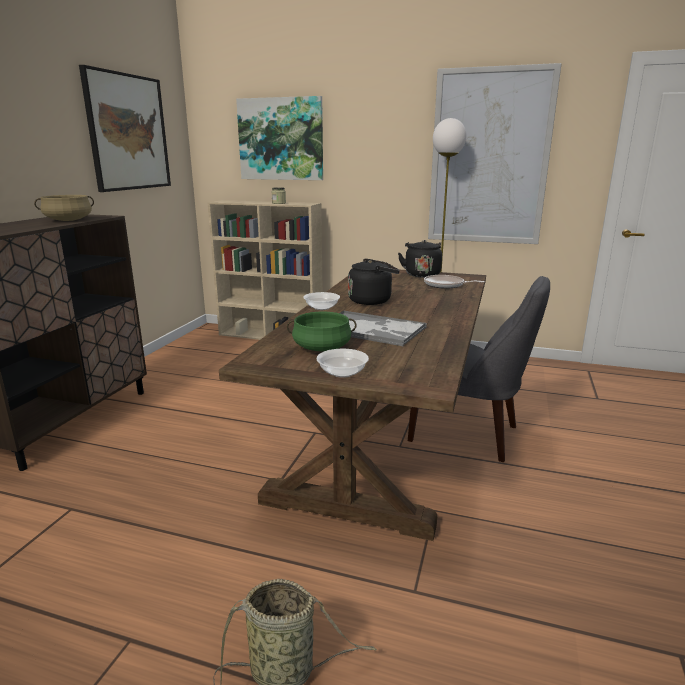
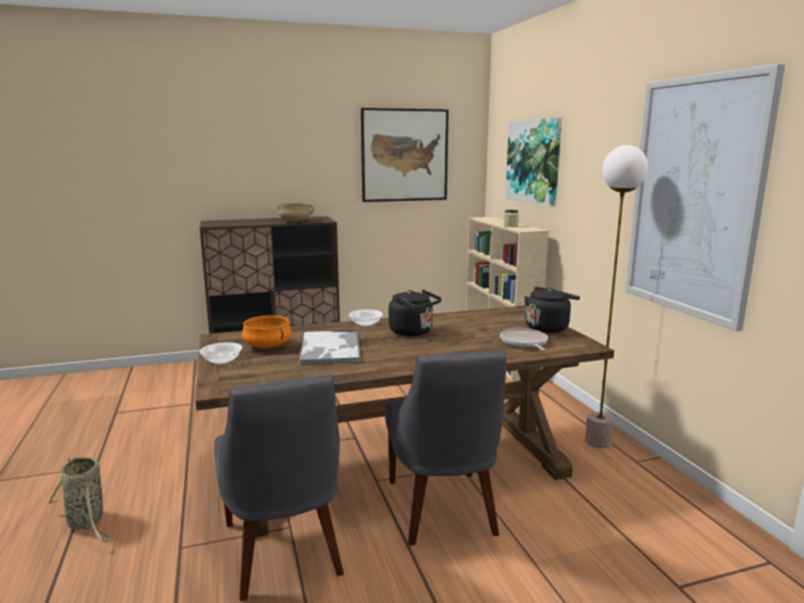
camera: 55 degrees right, 5 degrees down
(322, 347) = (268, 345): green cooking pot -> orange cooking pot
(471, 524) = (283, 552): none -> grey chair

